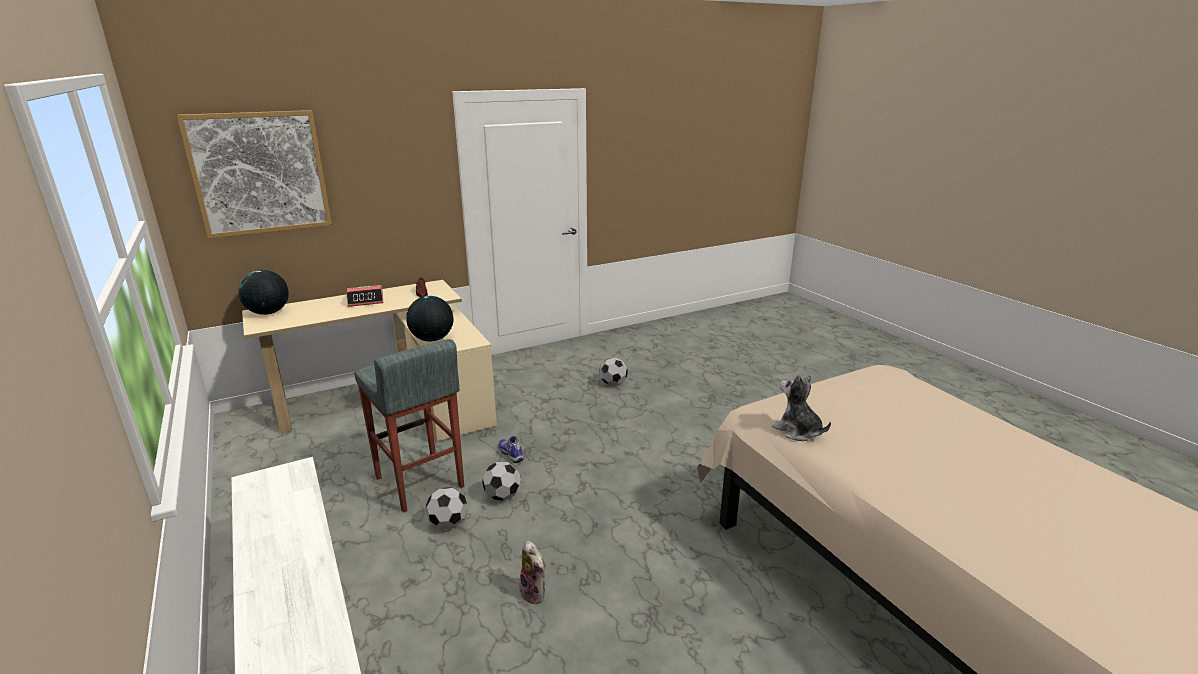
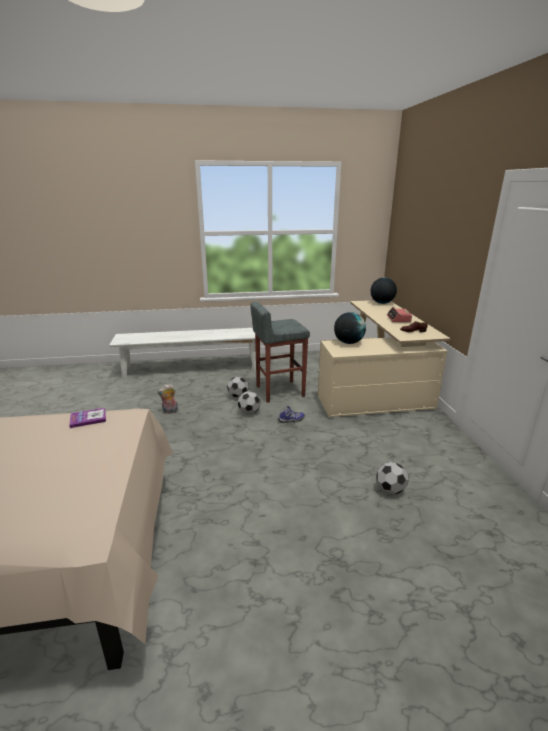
camera: 110 degrees right, 0 degrees up
(259, 173) = (412, 224): picture -> none
(797, 431) = (88, 418): plush toy -> book

